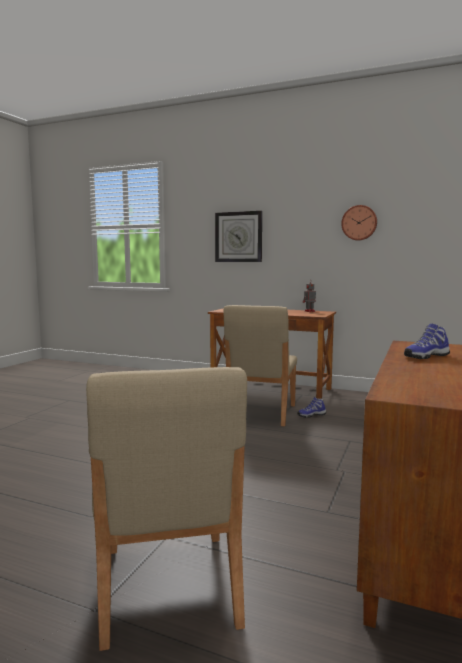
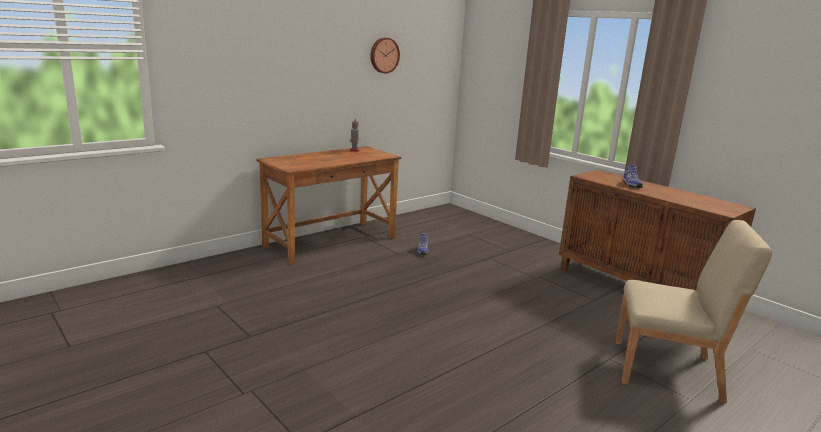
camera: 65 degrees left, 10 degrees up
(238, 237) = (264, 67): wall clock -> none
(260, 413) = (395, 265): beige chair -> none

